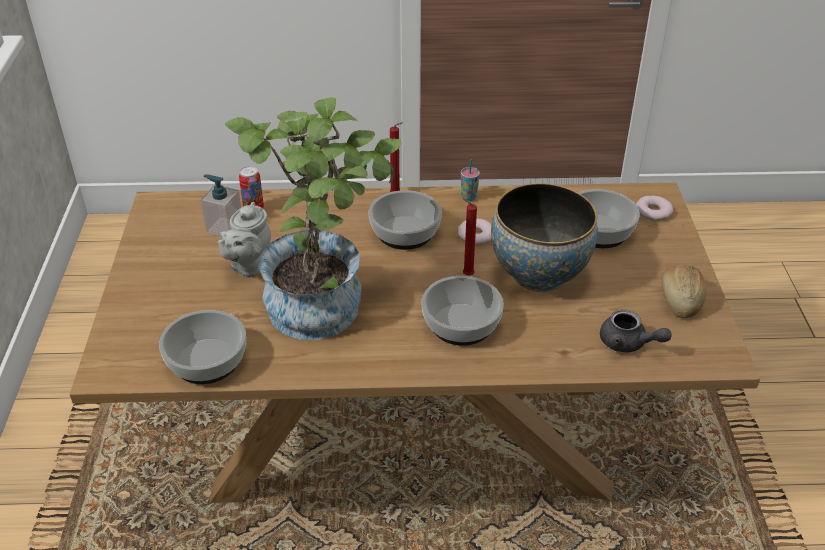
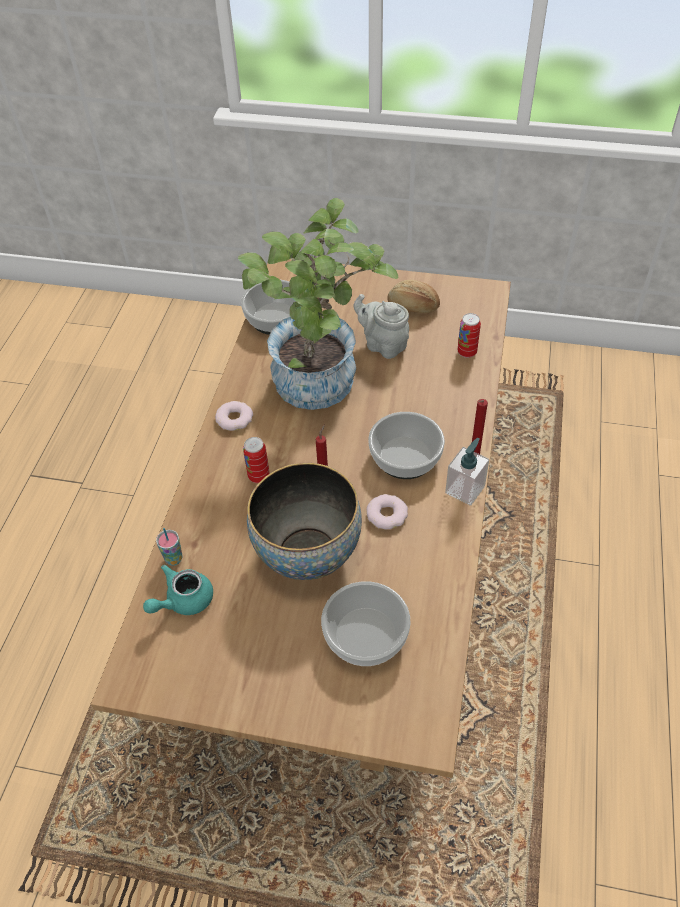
camera: 105 degrees right, 10 degrees up
(224, 227) = (442, 333): soap dispenser -> soap dispenser (465, 489)
(462, 324) = (258, 476): bowl -> can
(468, 197) = (457, 523): cup -> cup (174, 559)
(628, 344) = (183, 600): grey teapot -> turquoise teapot
(653, 211) = (391, 712): donut -> donut (234, 419)
(680, 299) = (226, 676): bread -> bread (412, 307)

